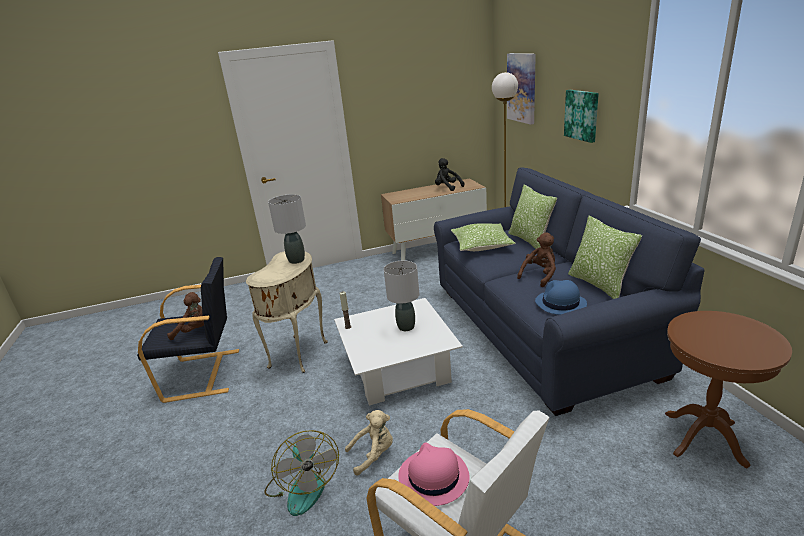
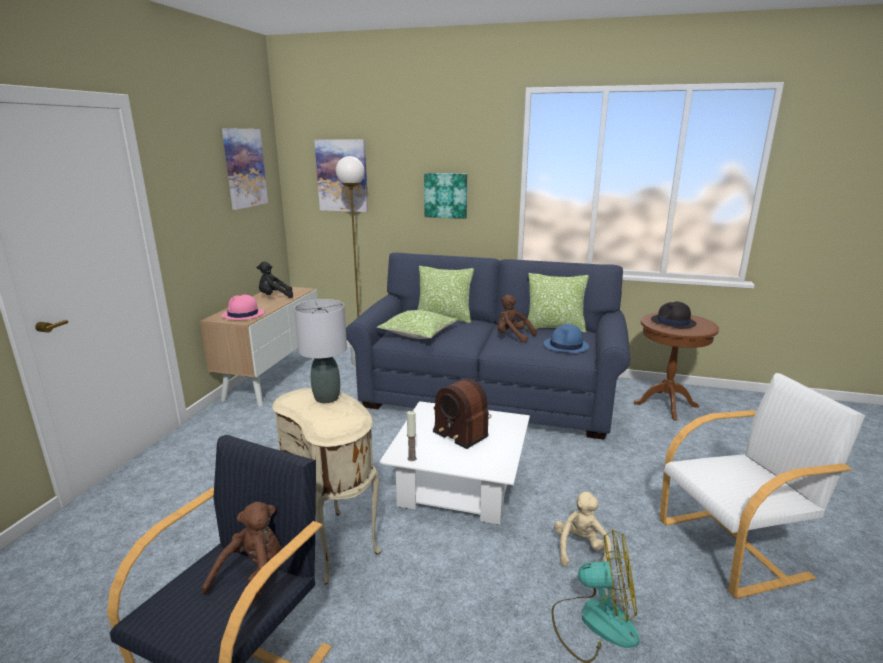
camera: 60 degrees left, 5 degrees down
(406, 327) = (462, 428): grey table lamp -> radio
(433, 477) = (730, 481): pink hat -> pink hat (242, 315)
(445, 81) = (244, 168): none -> picture
(540, 276) = (512, 336): brown plush toy -> brown plush toy turned 45 degrees counterclockwise
(719, 333) = (673, 322): none -> black hat

